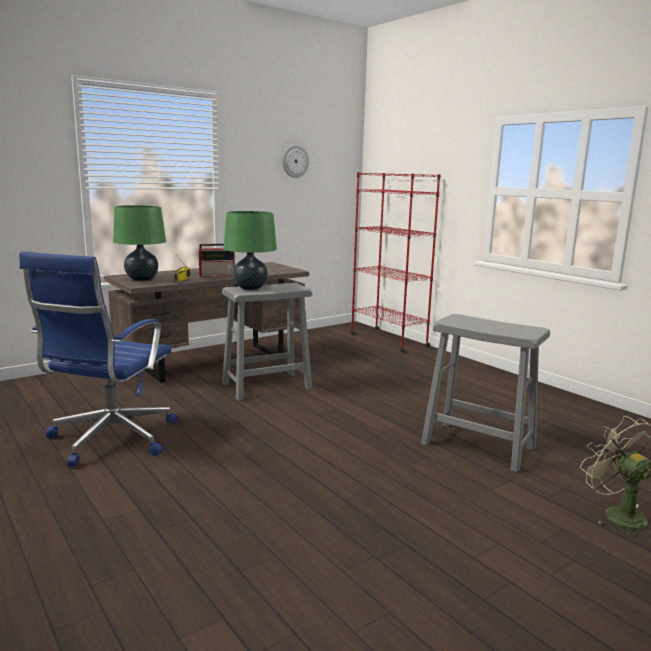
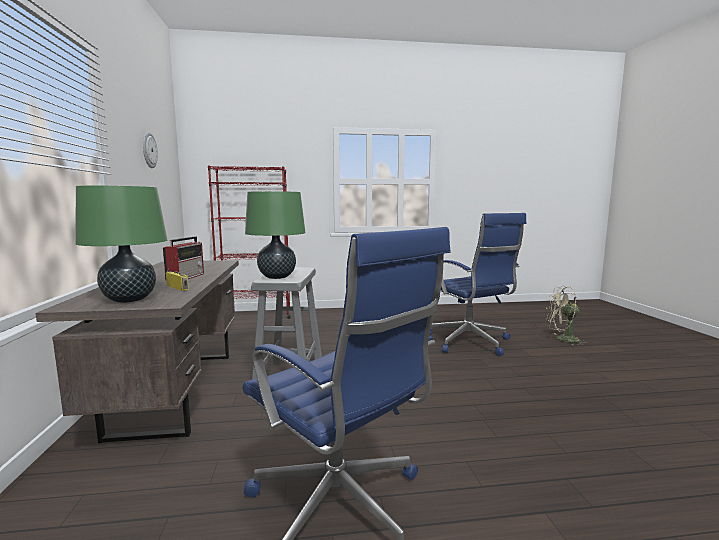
camera: 60 degrees left, 5 degrees down
(477, 445) = (470, 342): grey stool -> blue office chair

